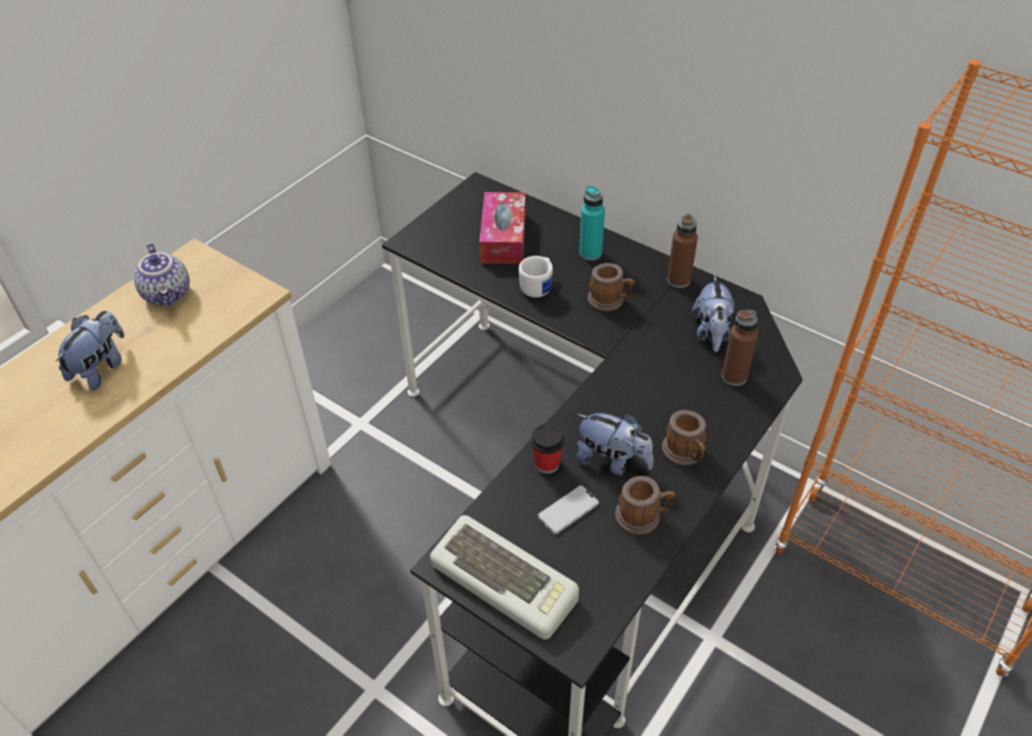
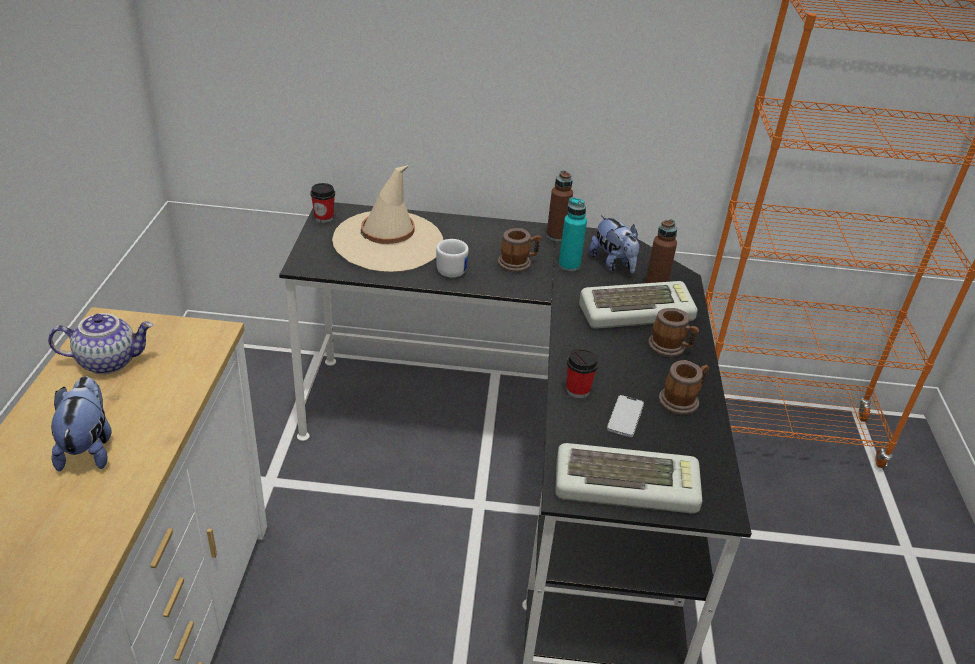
camera: 35 degrees left, 10 degrees down
(169, 294) = (109, 361): teapot -> teapot turned 45 degrees counterclockwise
(465, 194) = (324, 218): none -> cup
(503, 237) = (388, 242): tissue box -> beige hat
(590, 253) = (471, 235): turquoise bottle -> turquoise bottle (569, 265)
(612, 461) = (625, 371): plush toy -> none
(686, 398) = (636, 311): none -> keyboard

